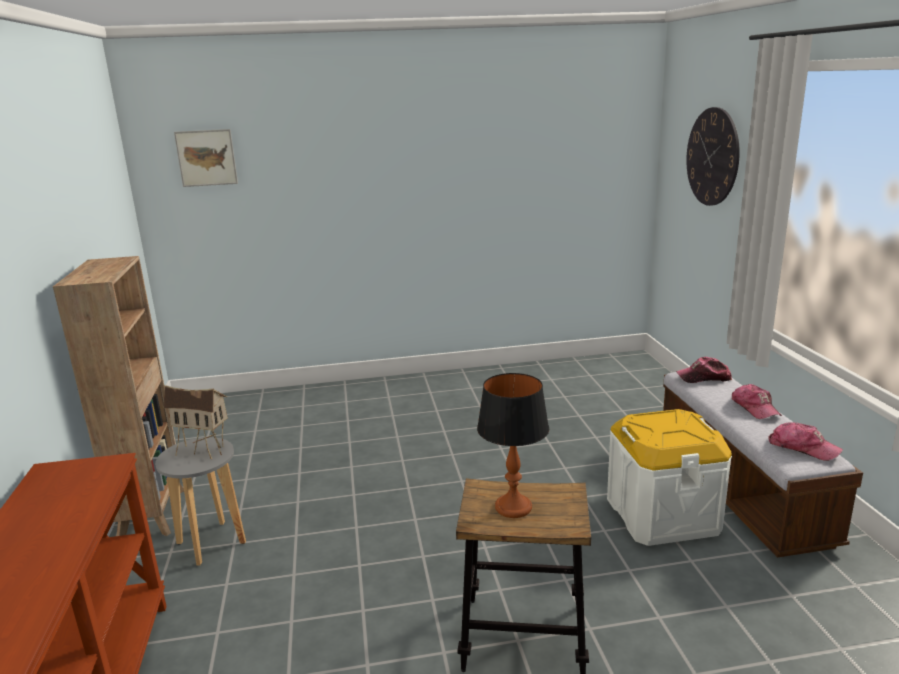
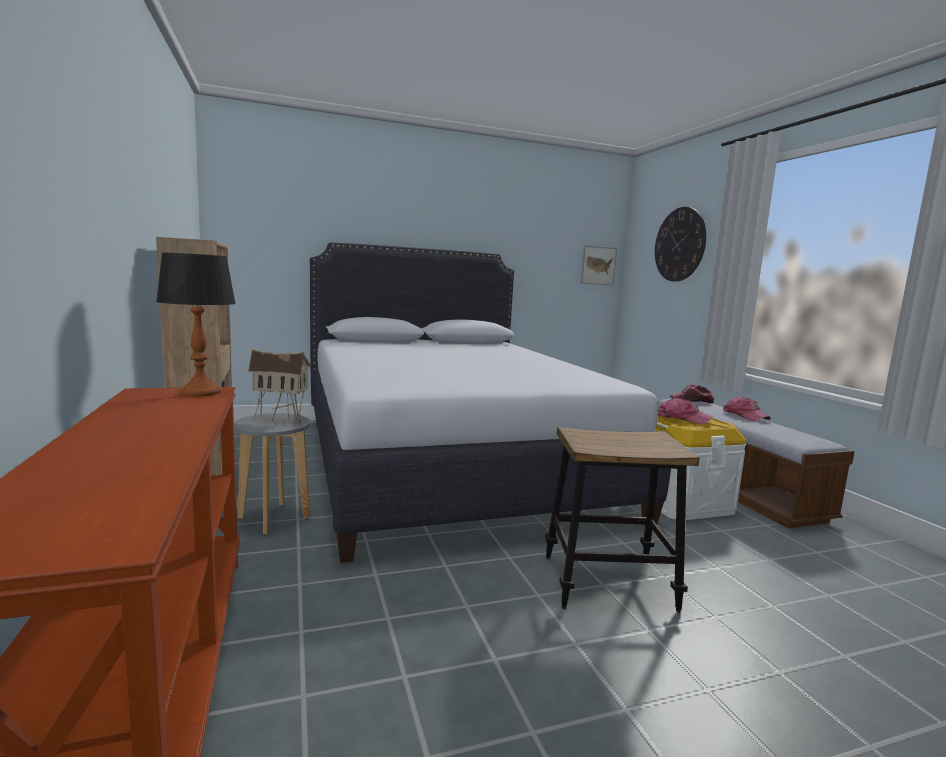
camera: 10 degrees left, 10 degrees down
(206, 158) = (272, 207): picture -> picture (598, 265)
(412, 453) = (447, 462): none -> white bed
(514, 507) = (614, 442): table lamp -> table lamp (201, 392)
(802, 448) = (801, 435): cap -> cap (682, 418)

